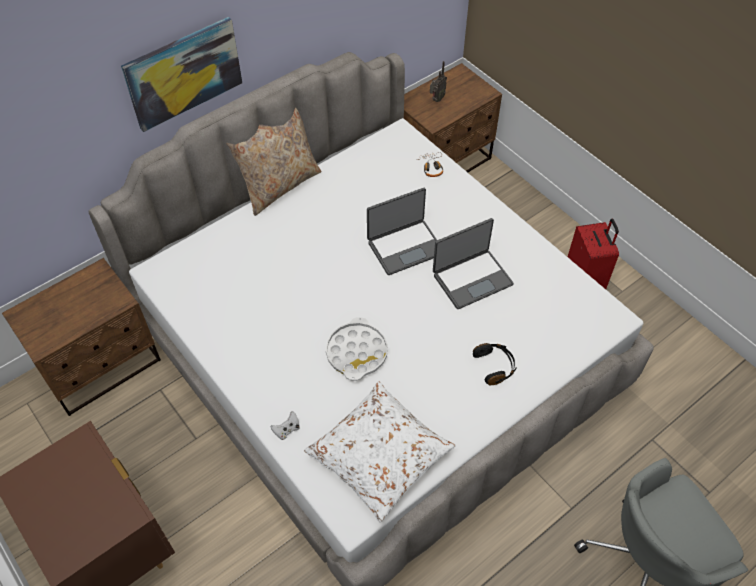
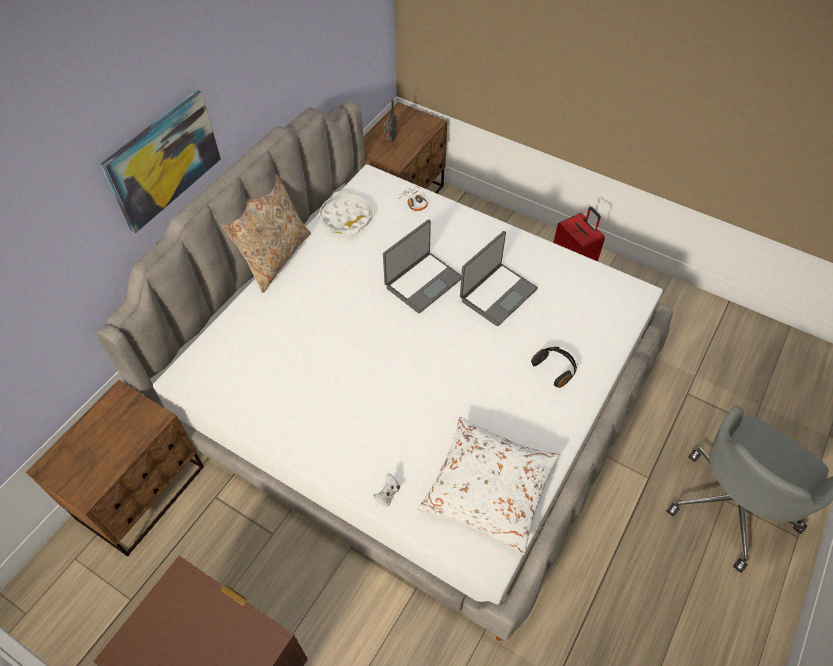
camera: 20 degrees left, 0 degrees up
(357, 352) = (422, 396): white tray -> white tray (346, 218)

